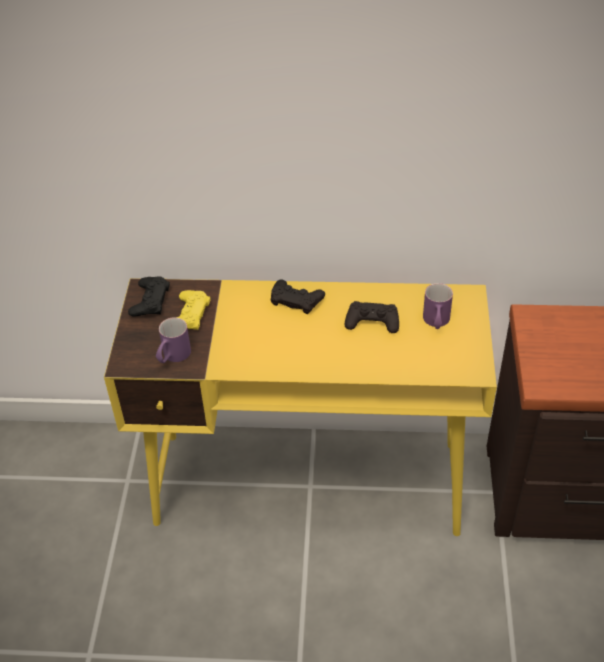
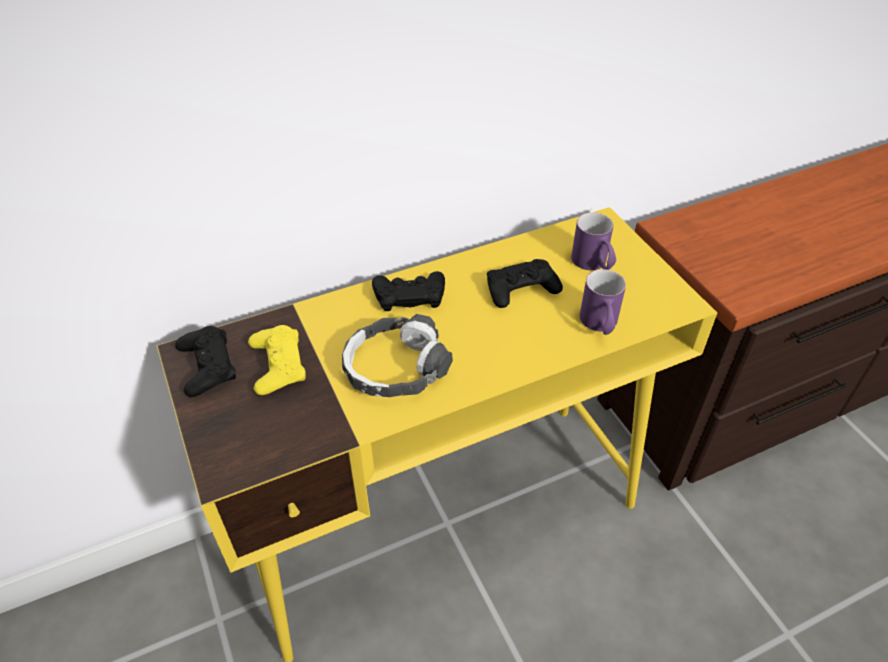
camera: 30 degrees left, 0 degrees up
(173, 357) = (292, 432): purple mug -> purple mug (600, 325)
(255, 342) = (396, 368): none -> headphones

